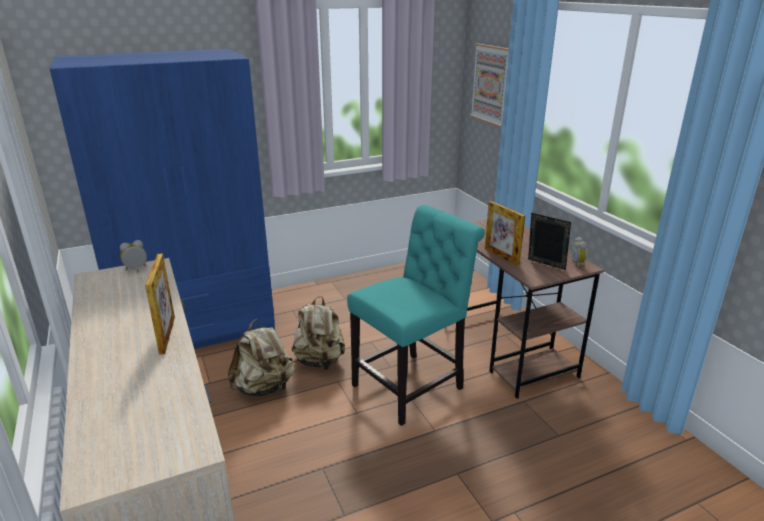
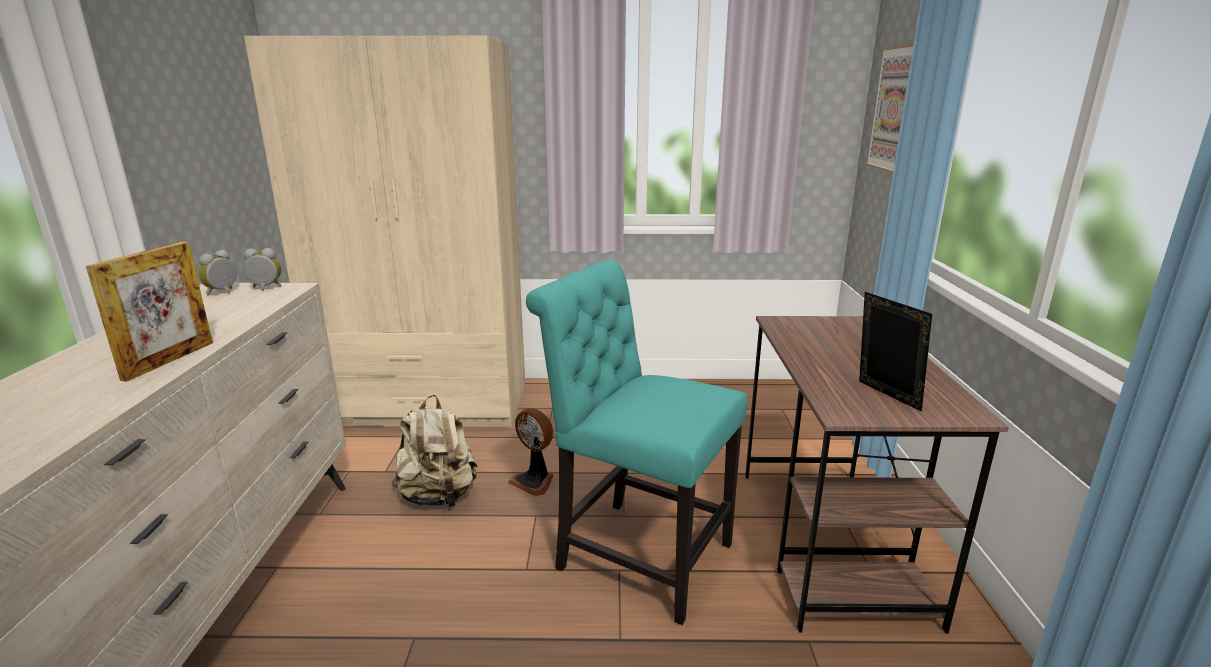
camera: 25 degrees right, 5 degrees down
(197, 328) = (428, 404): blue wardrobe -> beige wardrobe
(320, 361) = (534, 481): beige backpack -> fan
(412, 385) = (636, 553): turquoise chair -> turquoise chair turned 135 degrees counterclockwise
(501, 256) = (812, 368): picture frame -> none
(578, 263) = (957, 406): alarm clock -> alarm clock (223, 292)

